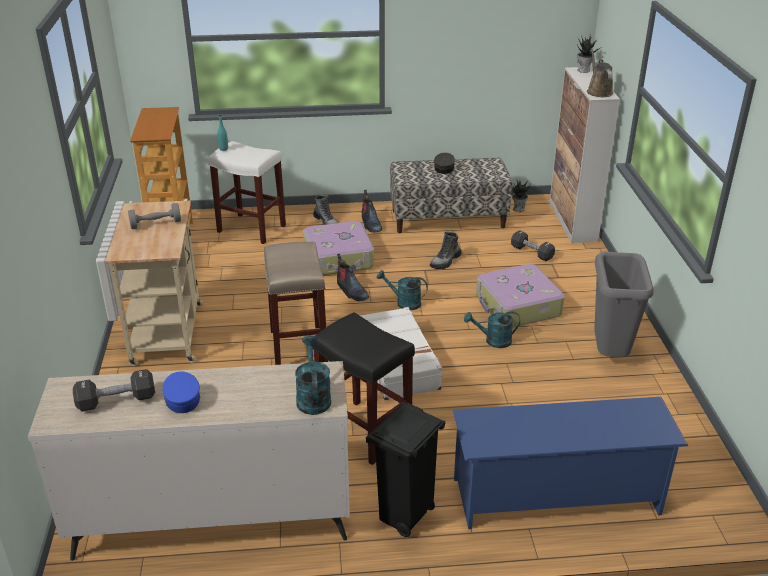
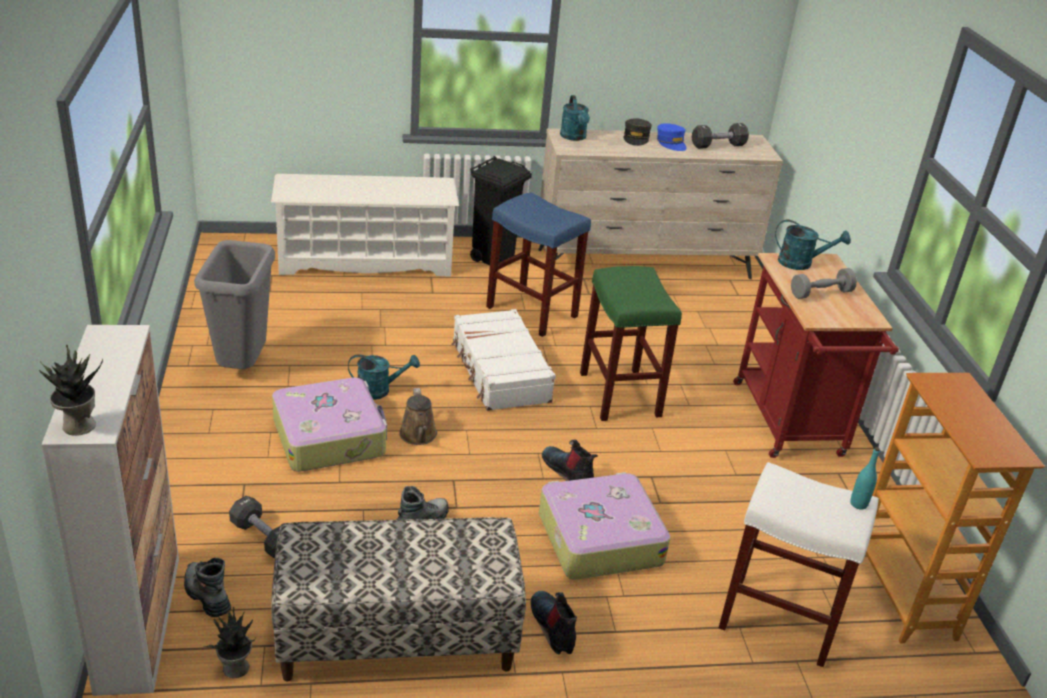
camera: 175 degrees right, 0 degrees up
(168, 329) = (791, 425): beige cart -> red cart
(298, 347) = (621, 395): beige stool -> green stool
(326, 223) = (641, 633): boot -> boot (207, 595)
(362, 431) = (533, 312): black stool -> blue stool
(404, 302) = (491, 449): turquoise watering can -> turquoise watering can (801, 263)
(444, 168) = (410, 566): grey cap -> grey cap (636, 138)
(556, 496) = (366, 261): blue shoe rack -> white shoe rack
(598, 91) = (111, 347): brown watering can -> brown watering can (418, 436)

